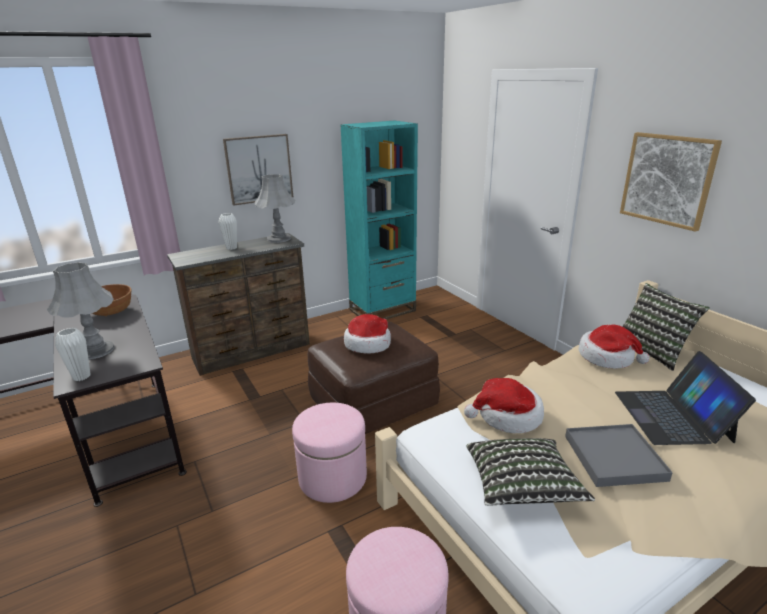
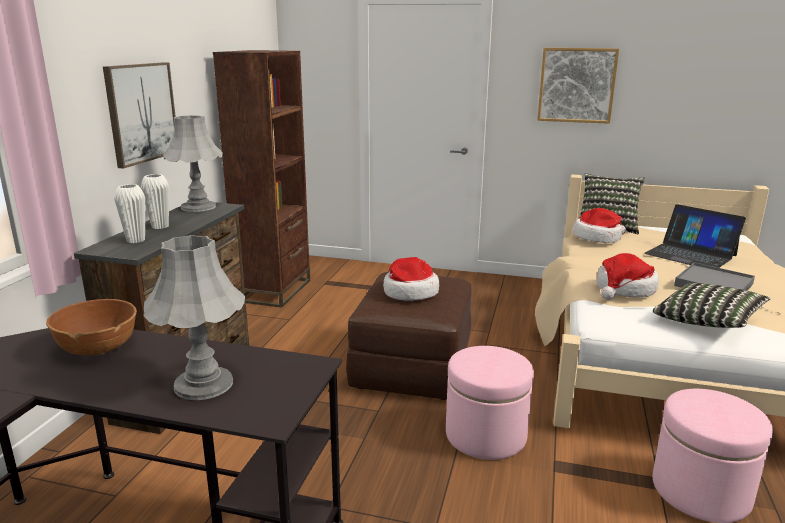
camera: 45 degrees left, 5 degrees down
(81, 376) = (265, 409): white vase -> white vase (135, 240)
(382, 310) = (274, 290): turquoise bookcase -> brown bookcase

